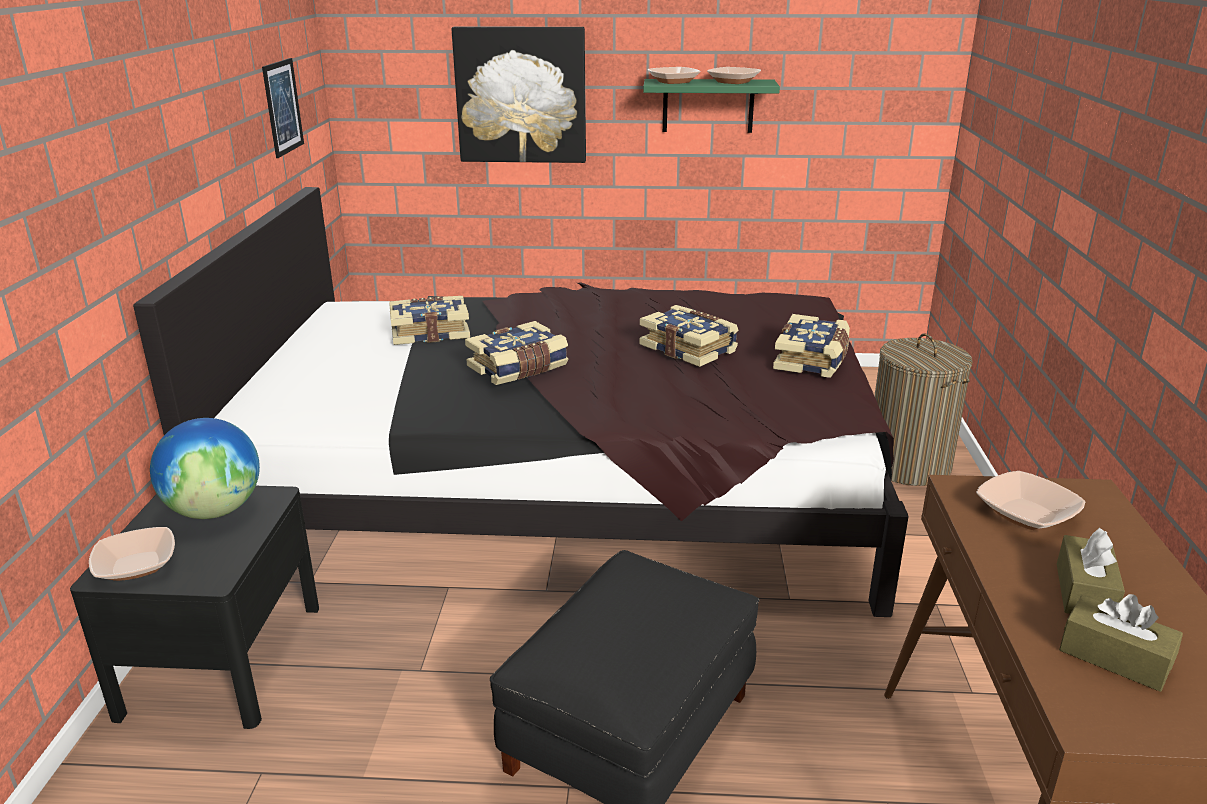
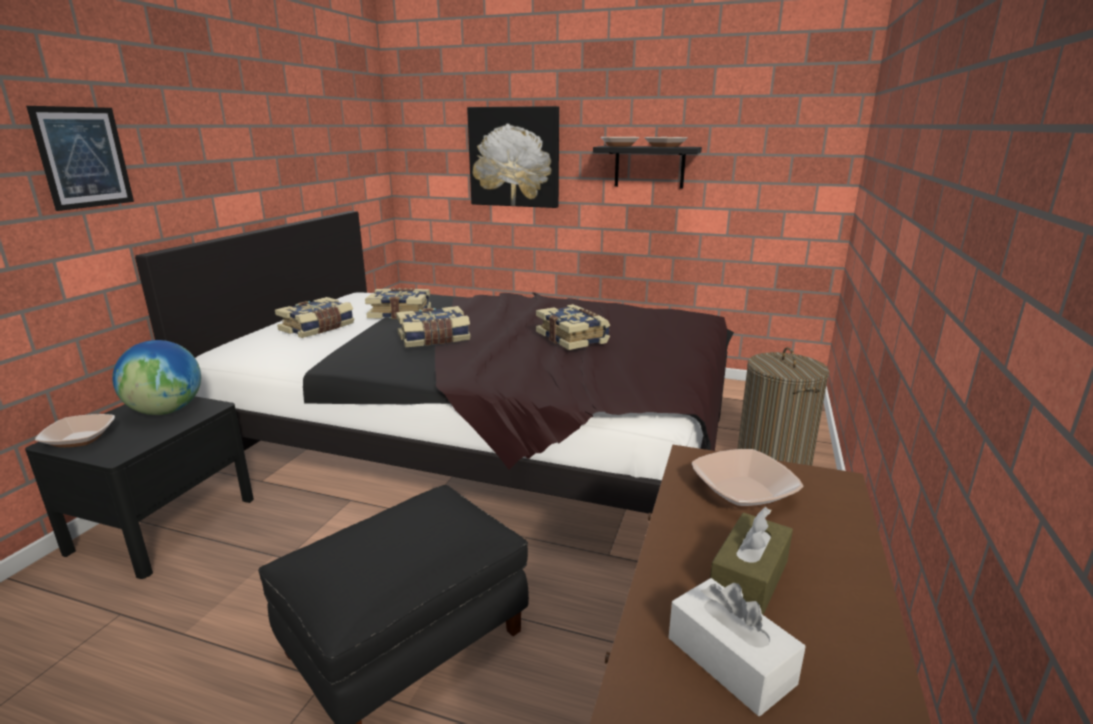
camera: 15 degrees right, 5 degrees down
(283, 107) = (337, 154): picture -> picture (83, 157)
(708, 105) = (649, 167): green shelf -> black shelf
(812, 360) = (669, 355): book -> book (318, 328)
(1114, 657) = (730, 660): brown tissue box -> white tissue box

